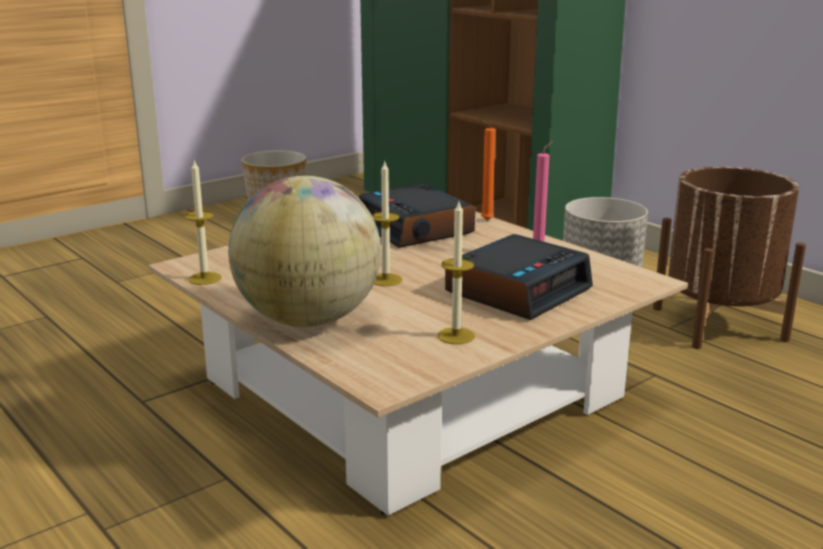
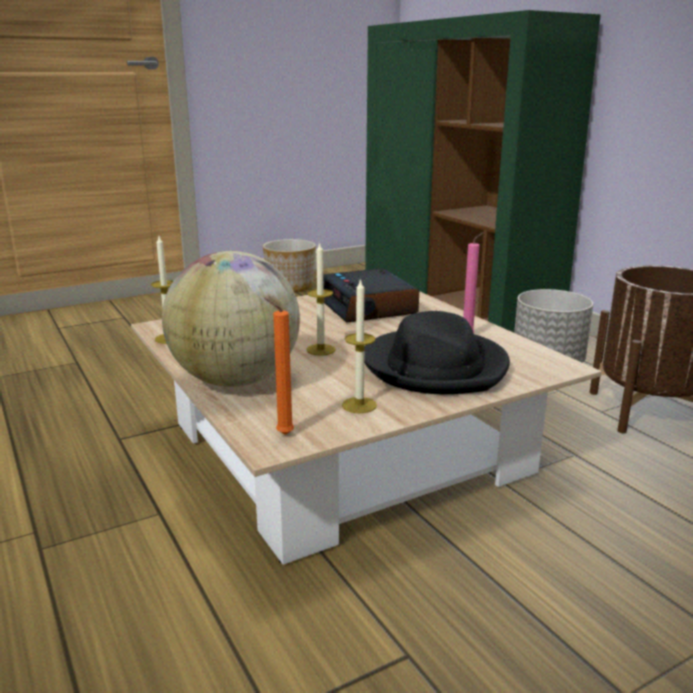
camera: 10 degrees right, 0 degrees up
(484, 220) = (432, 303): orange candle -> orange candle (282, 434)
(518, 290) = (435, 367): alarm clock -> black hat

